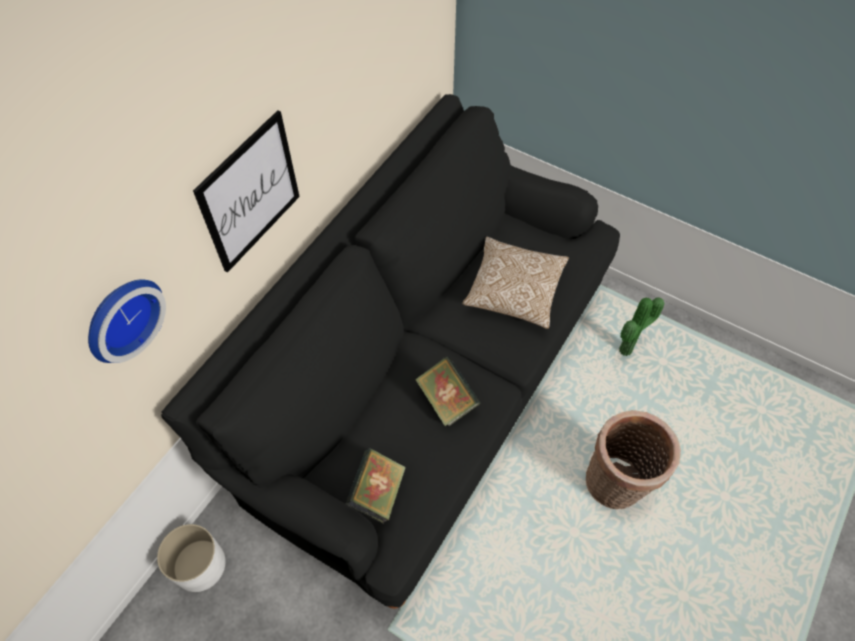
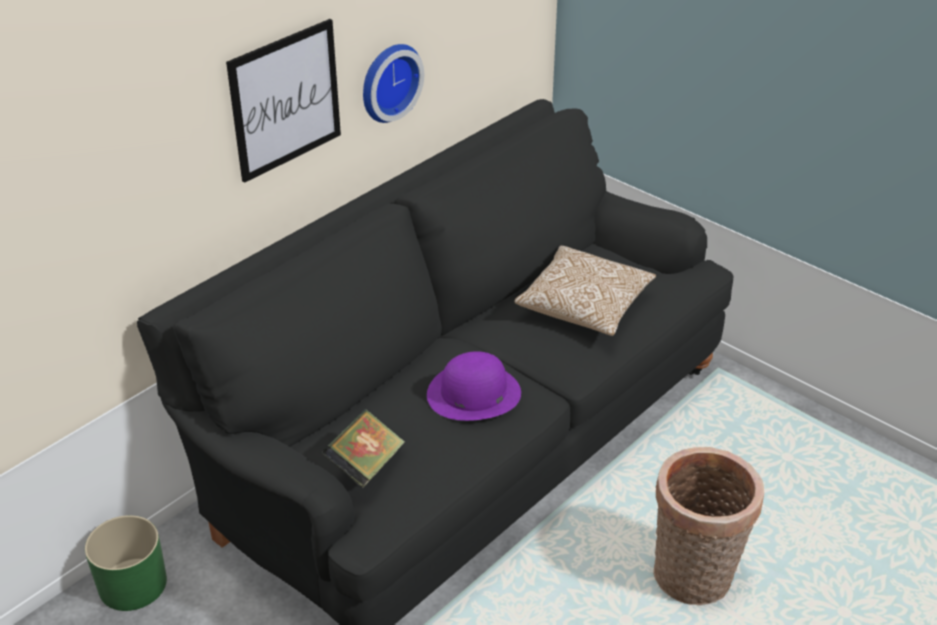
camera: 10 degrees right, 20 degrees down
(121, 317) = (125, 167): wall clock -> wall clock (387, 81)
(199, 564) = (133, 584): white planter -> green planter
(447, 400) = (473, 393): book -> purple hat
(627, 352) = (741, 442): potted plant -> none

